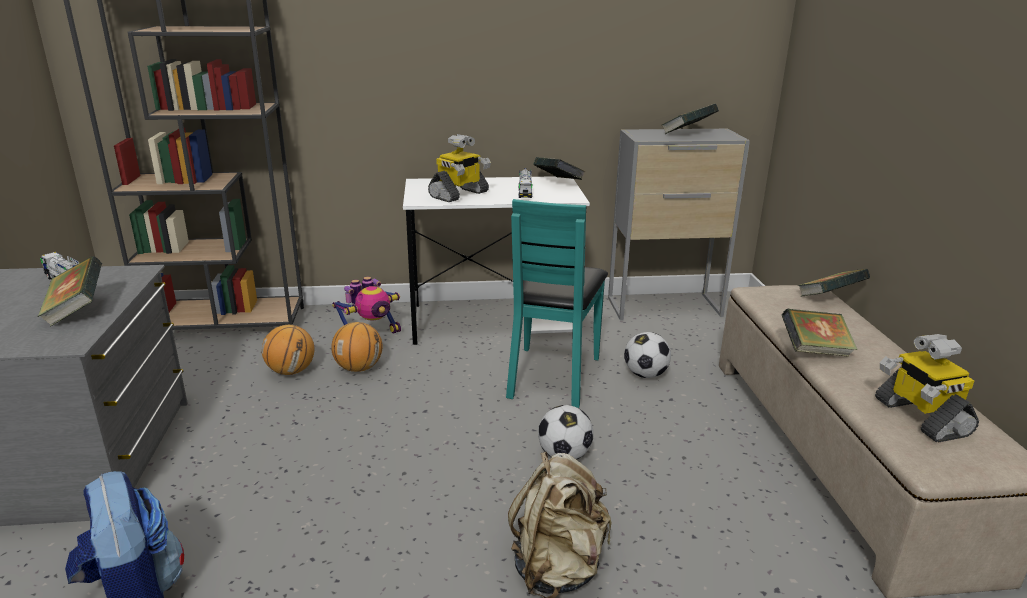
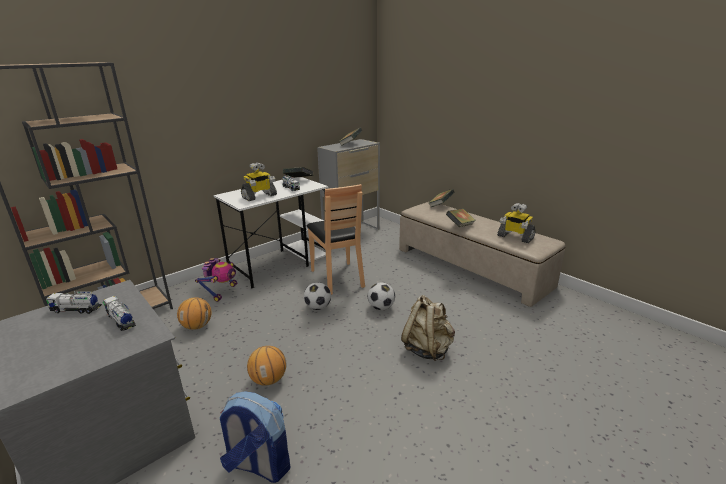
camera: 35 degrees left, 0 degrees up
(77, 311) = (121, 320): book -> toy truck
(359, 368) = (236, 310): basketball -> basketball (269, 379)
(459, 195) = (259, 196): toy robot -> toy robot turned 45 degrees clockwise
(552, 376) = (338, 278): turquoise chair -> brown chair
(645, 374) = (375, 263): football -> football (318, 307)

